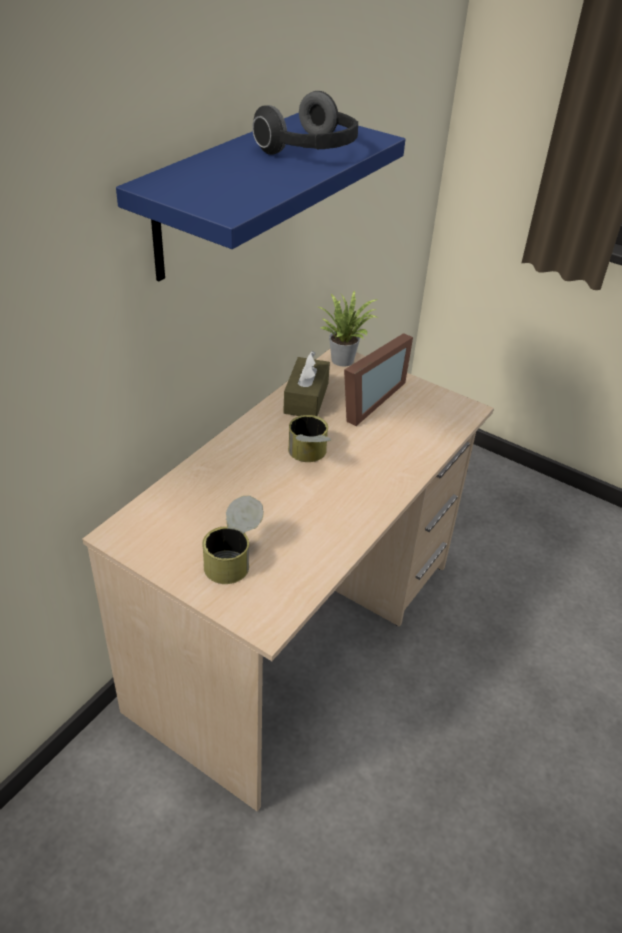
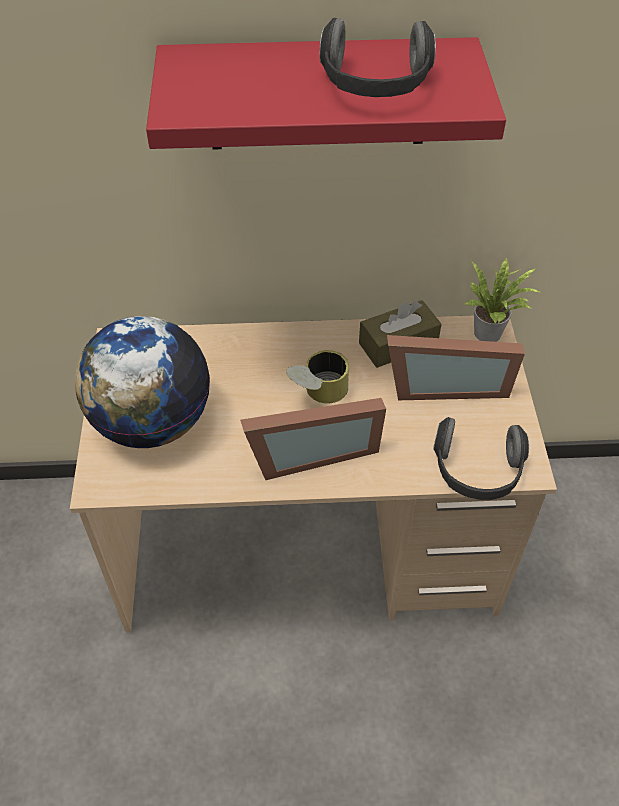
camera: 55 degrees right, 10 degrees up
(221, 196) = (318, 95): blue shelf -> red shelf
(234, 558) = (151, 422): can -> globe
(358, 489) = (310, 452): none -> picture frame
(451, 429) = (477, 472): none -> headphones

